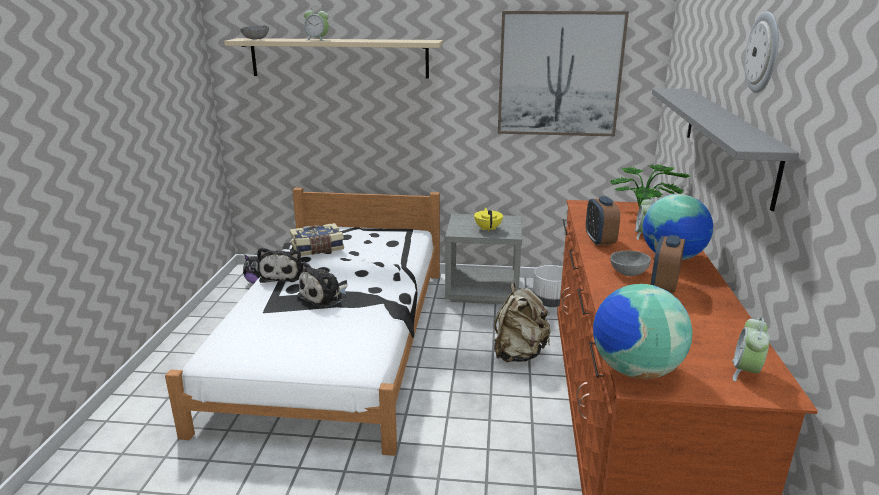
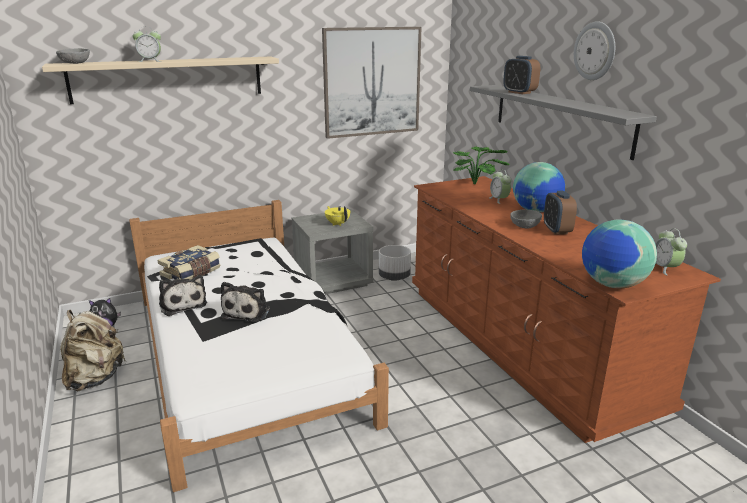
camera: 30 degrees left, 0 degrees up
(518, 354) = (407, 321): beige backpack -> beige backpack (95, 378)
(599, 241) = (478, 209): alarm clock -> alarm clock (519, 92)

